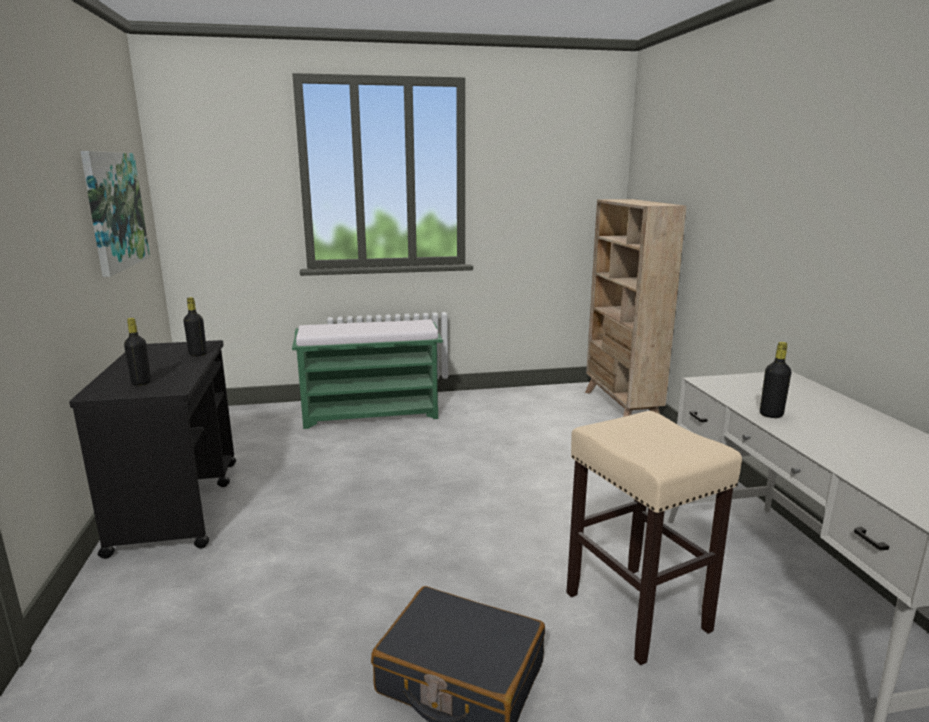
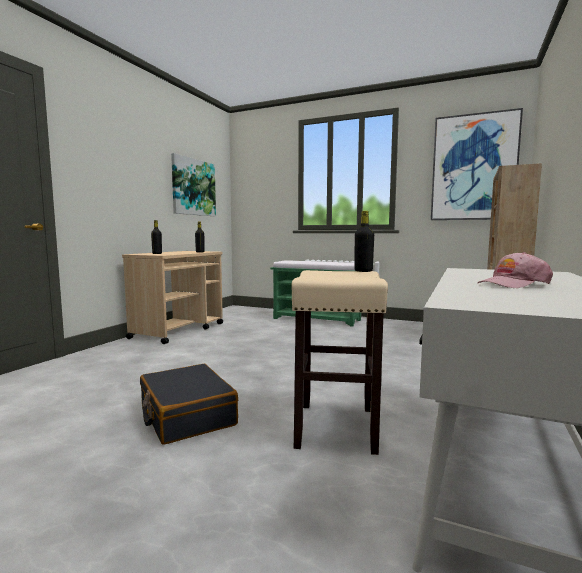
camera: 35 degrees right, 10 degrees down
(178, 504) = (179, 330): black cart -> beige cart
(566, 179) = (474, 168): none -> picture
(771, 415) = (469, 277): black bottle -> black bottle (363, 271)
(843, 434) = (513, 284): none -> pink cap

